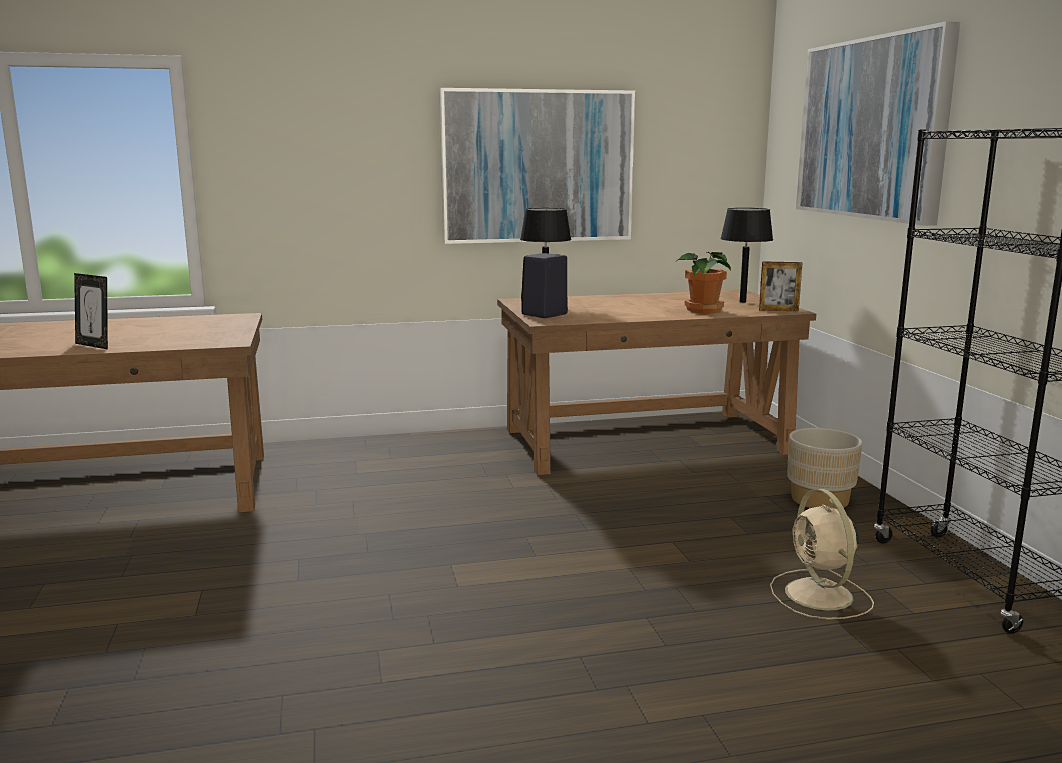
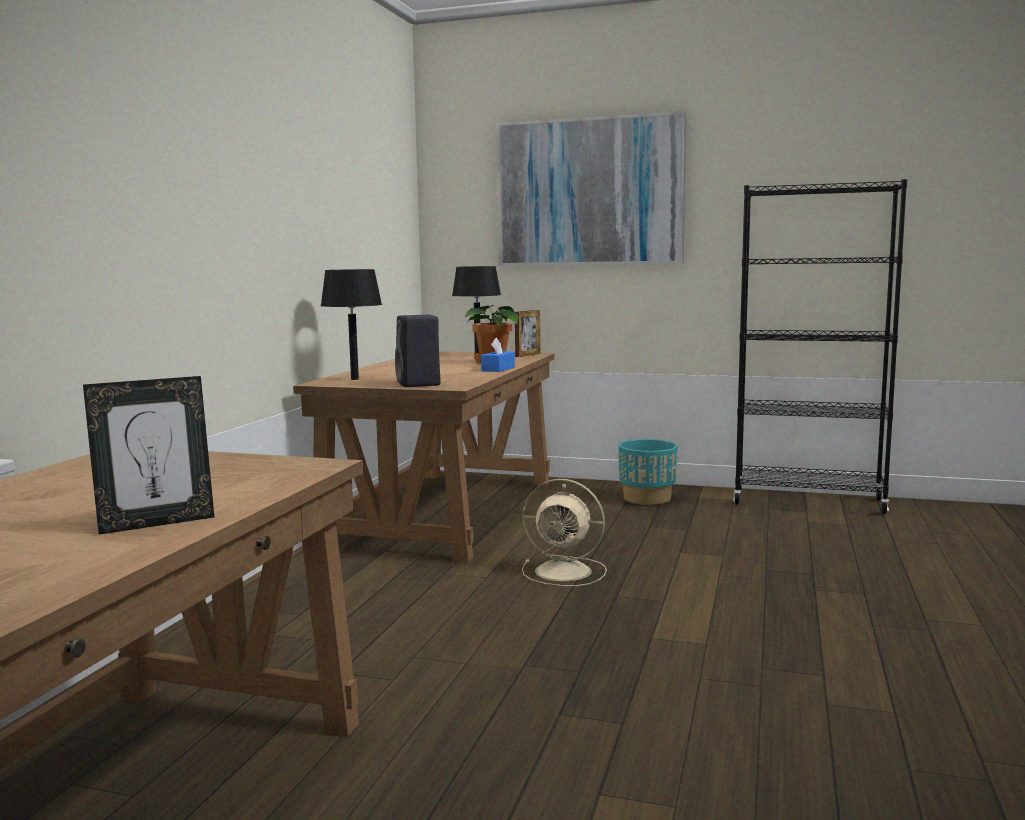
camera: 60 degrees left, 5 degrees down
(537, 166) = (304, 222): picture -> none
(663, 316) = (498, 369): none -> blue tissue box
(820, 500) = (647, 499): beige planter -> turquoise planter
(820, 596) = (809, 537): beige fan -> beige fan (566, 571)

